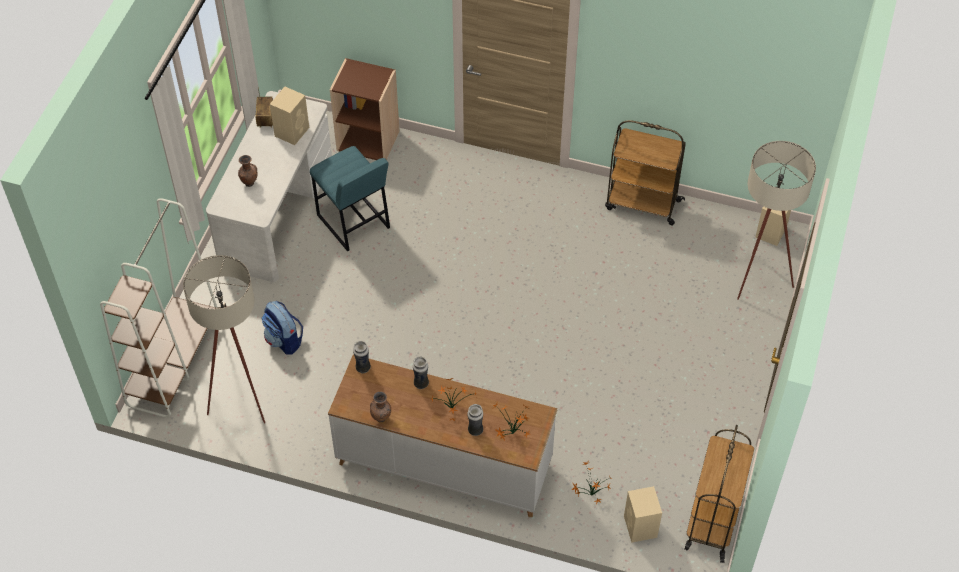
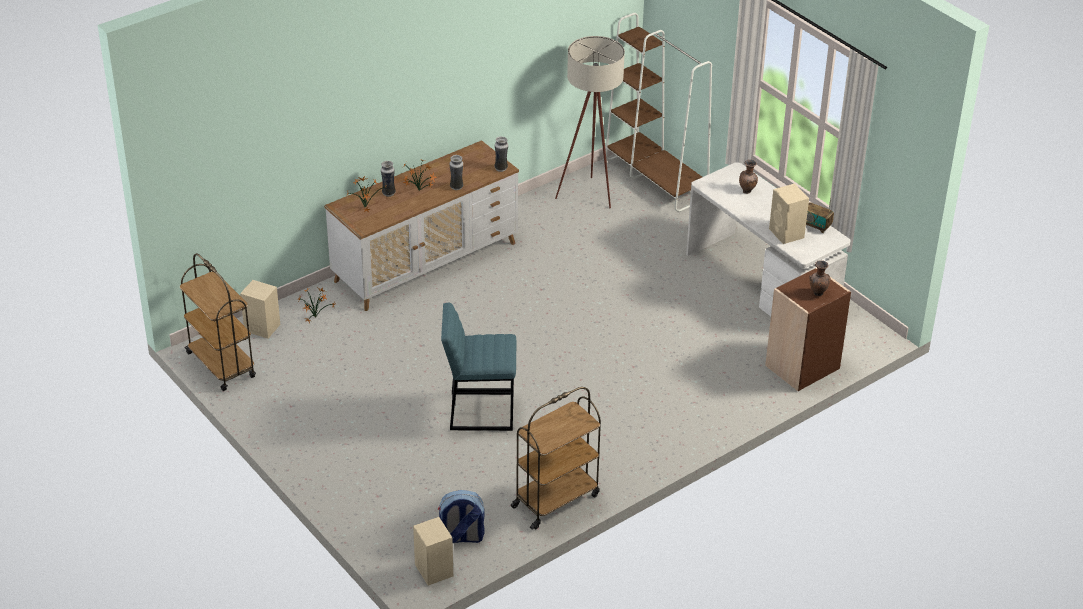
camera: 125 degrees right, 15 degrees down
(284, 340) = (622, 235): backpack -> backpack (461, 537)
(354, 222) = (709, 318): blue stool -> blue stool (479, 411)
(381, 418) = (449, 159): brown vase -> brown vase (817, 294)
(755, 283) = (391, 523): beige floor lamp -> none

